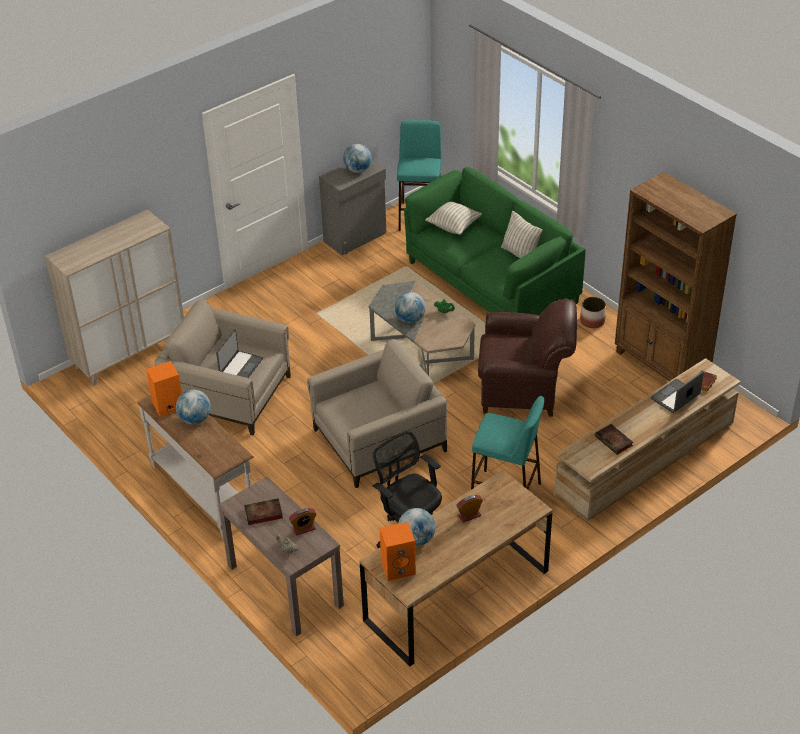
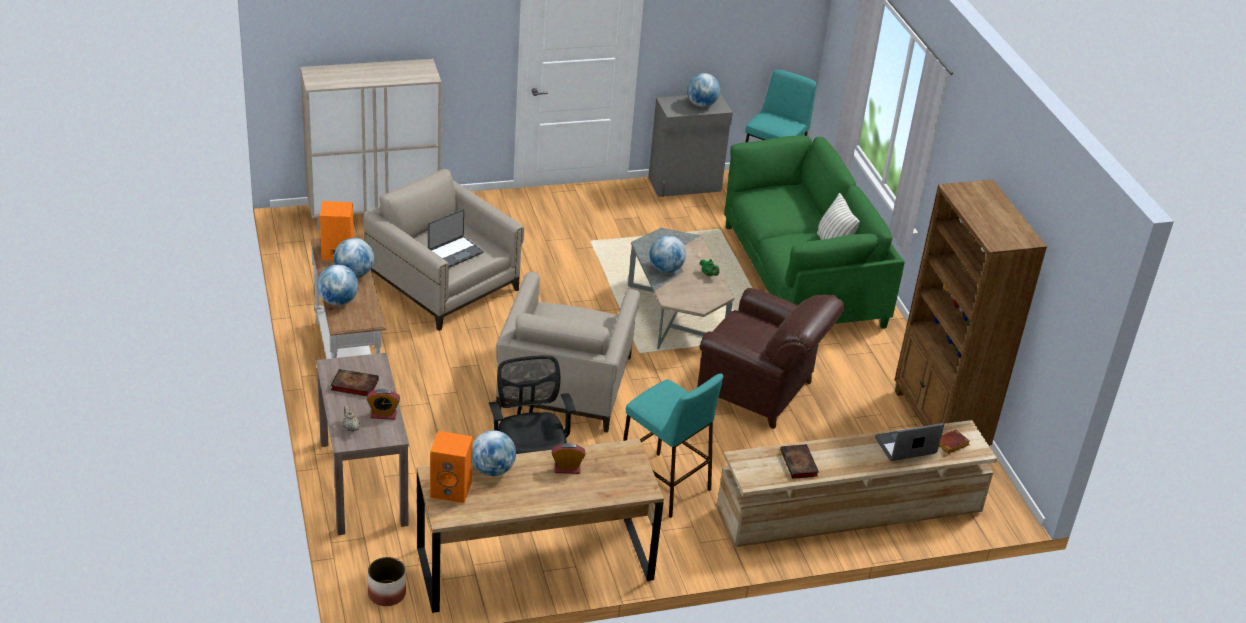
camera: 20 degrees right, 5 degrees down
(200, 448) = (338, 301): none -> globe
(379, 440) = (565, 383): beige armchair -> beige armchair turned 105 degrees clockwise
(453, 226) = (779, 197): pillow -> none
(592, 321) = (889, 351): planter -> planter (387, 593)

